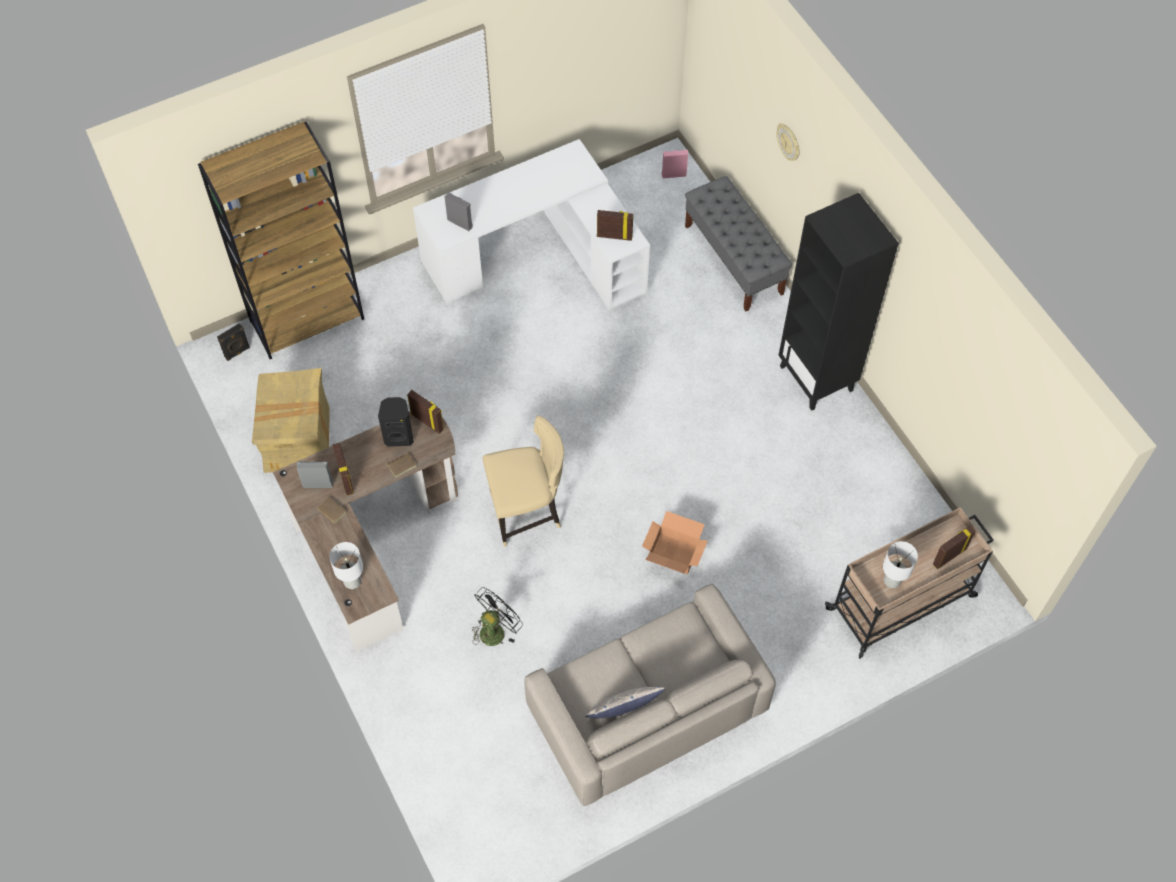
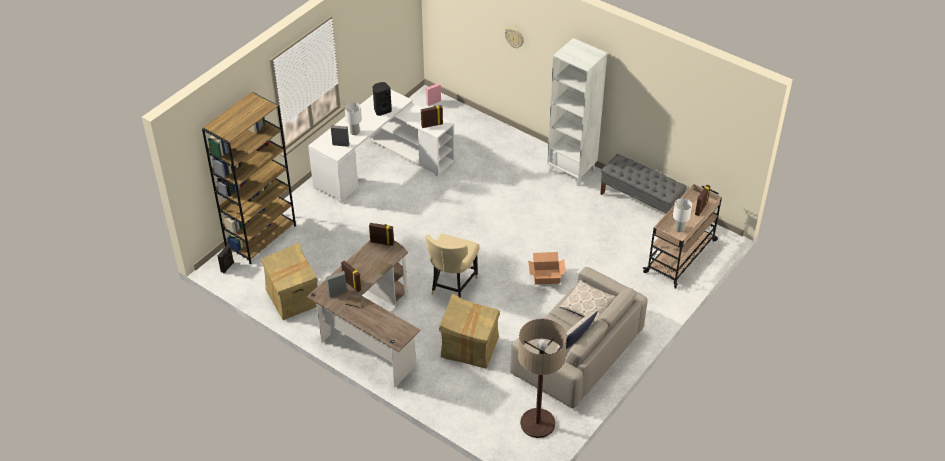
camera: 25 degrees left, 15 degrees down
(352, 580) = (388, 330): white table lamp -> white table lamp (354, 132)
(399, 436) = (370, 254): black speaker -> black speaker (382, 110)
(495, 629) = (469, 347): black fan -> cardboard box
(521, 805) = (537, 423): none -> floor lamp
(527, 513) = (452, 286): beige chair -> beige chair turned 150 degrees clockwise
(684, 650) = (588, 305): none -> pillow
(734, 260) = (492, 131): grey bench -> grey bench (640, 202)
(817, 378) = (572, 171): black bookcase -> white bookcase

